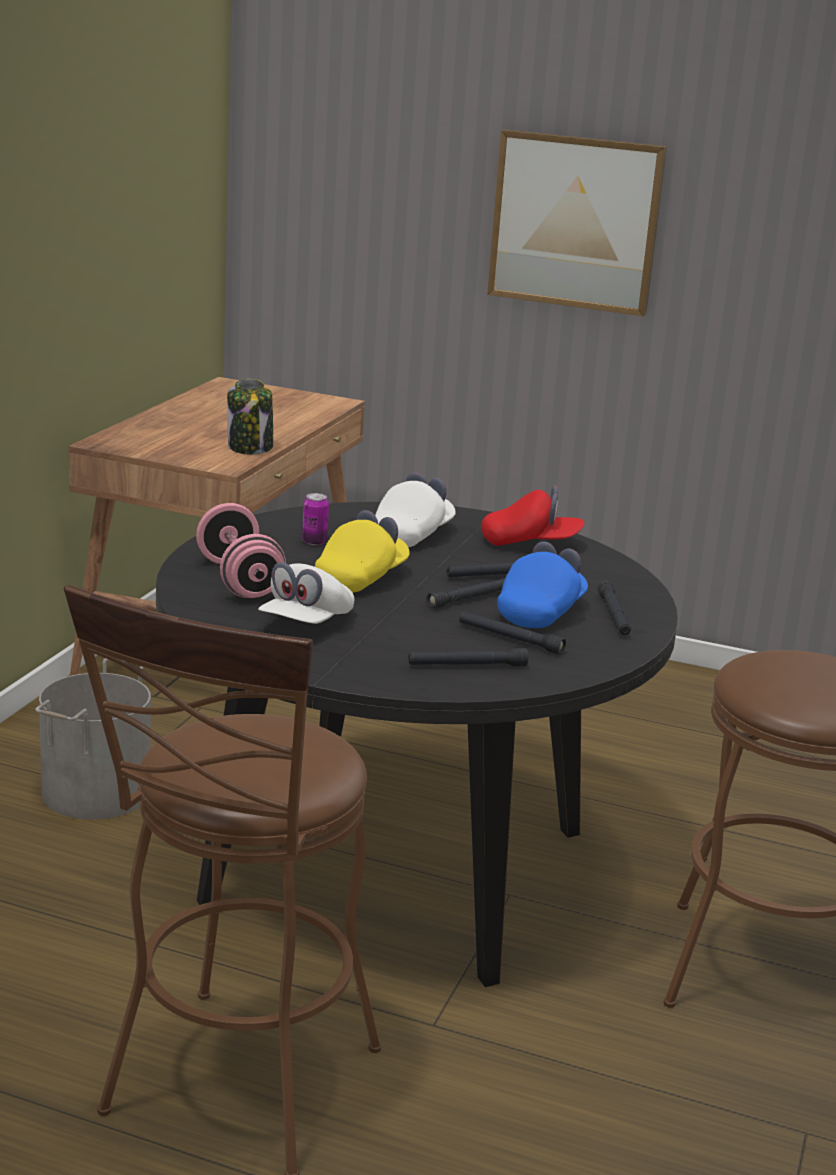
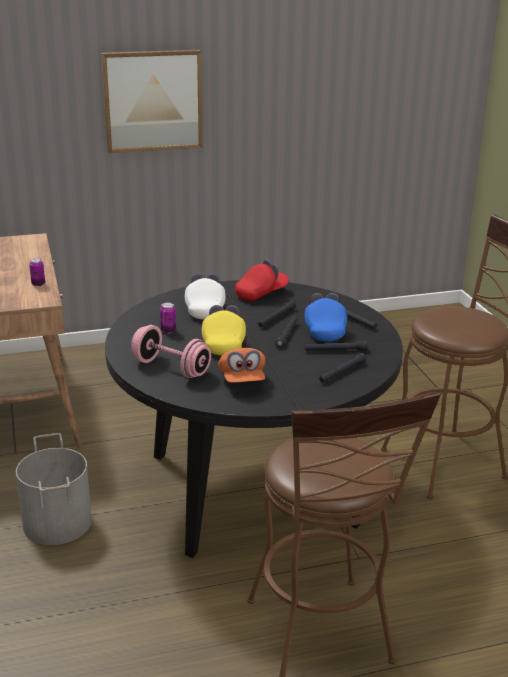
camera: 35 degrees left, 5 degrees up
(250, 448) = (38, 284): jar -> can
(306, 623) = (242, 380): white cap -> orange cap

